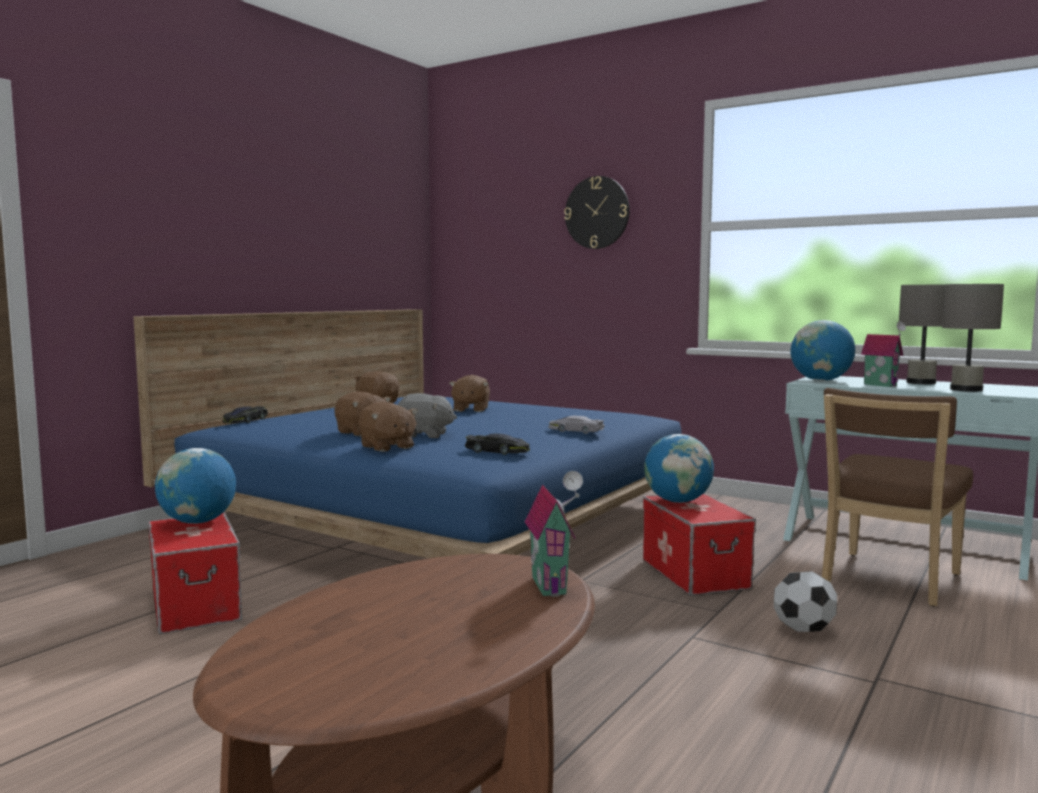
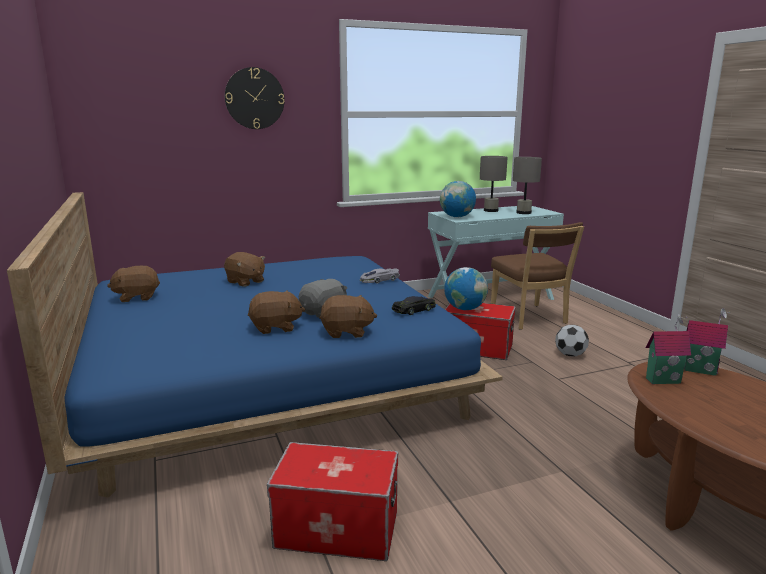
camera: 55 degrees left, 10 degrees up
(197, 522) = (308, 459): globe -> none
(245, 420) = (109, 355): black toy car -> none
(881, 385) = (489, 215): toy house -> toy house (662, 379)

